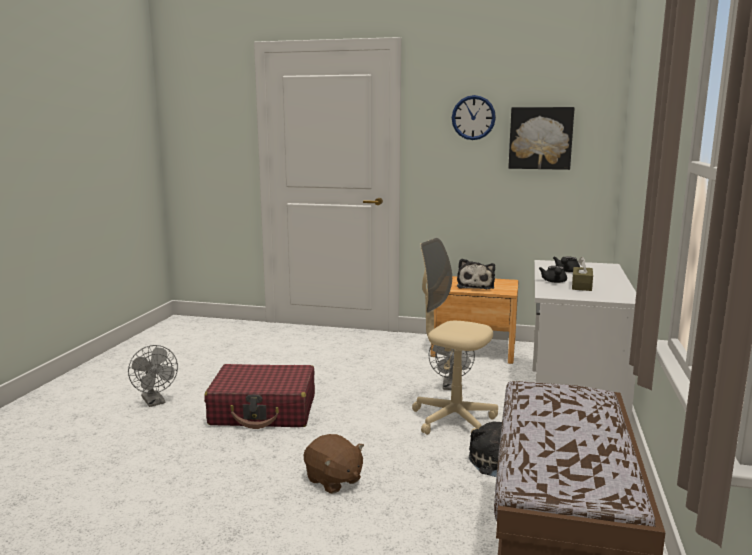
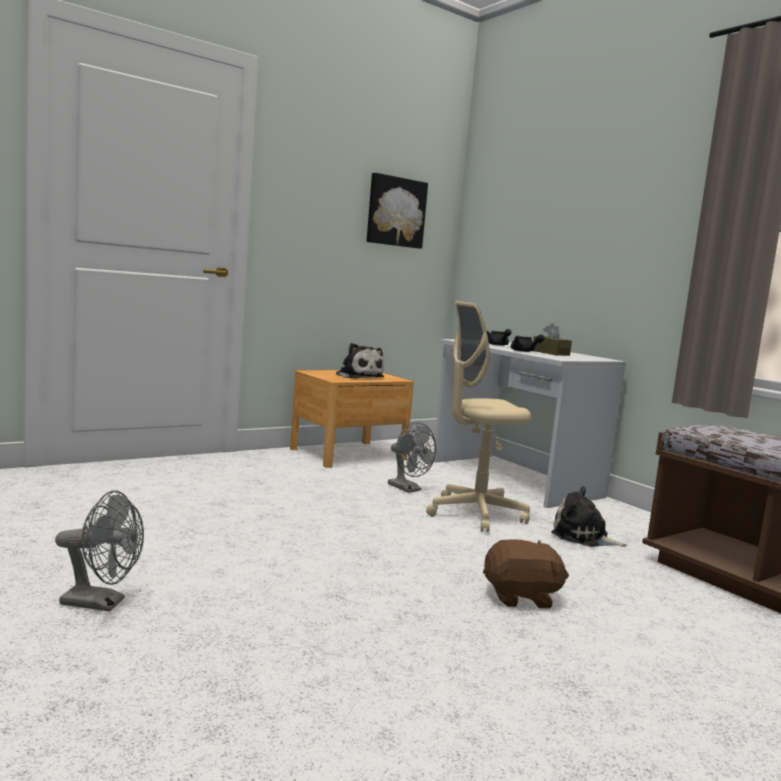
camera: 50 degrees left, 5 degrees down
(264, 410) = (288, 562): red suitcase -> none
(473, 117) = (334, 177): wall clock -> none

